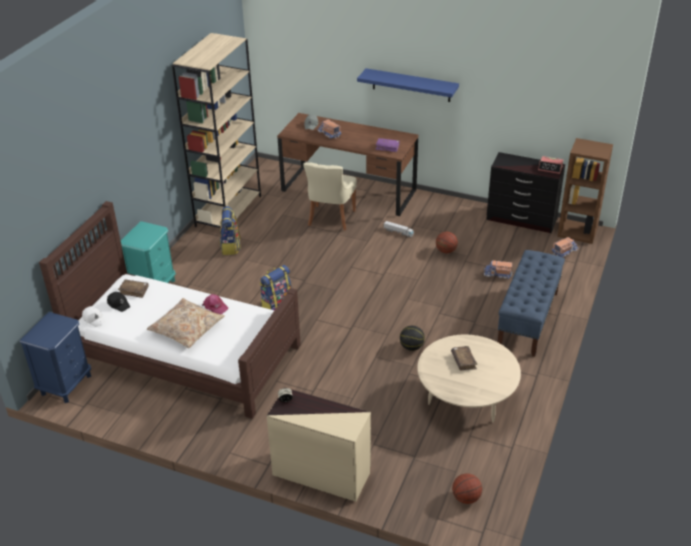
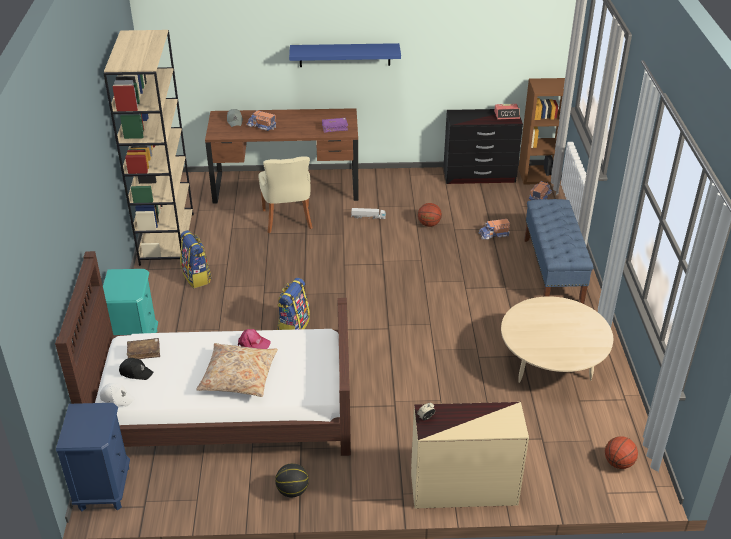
camera: 25 degrees left, 0 degrees up
(411, 347) = (463, 330): basketball -> basketball (292, 491)
(463, 361) = (547, 325): brown book -> none

